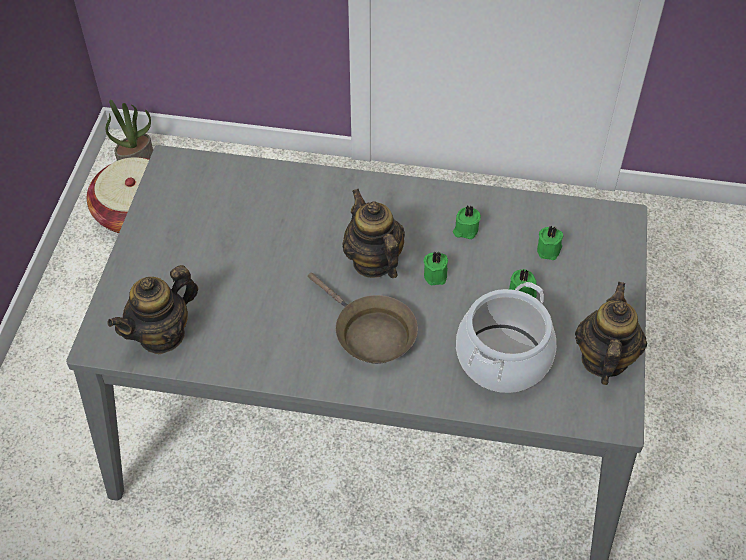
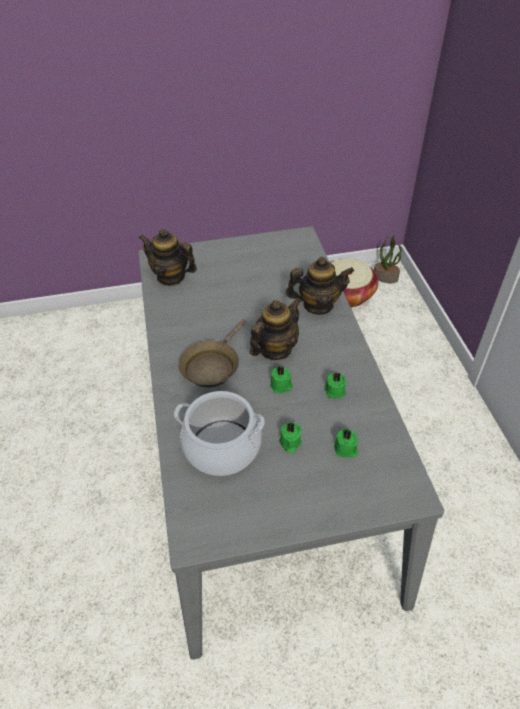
camera: 70 degrees right, 5 degrees down
(603, 359) = (250, 517): teapot -> teapot (318, 305)

